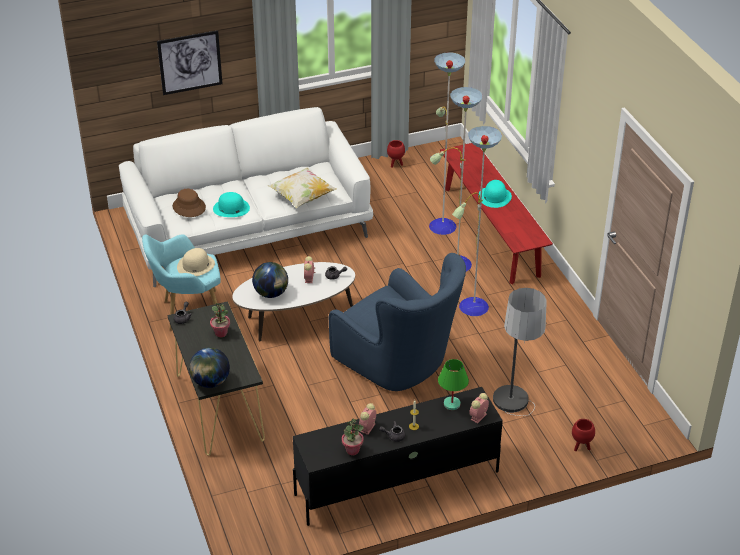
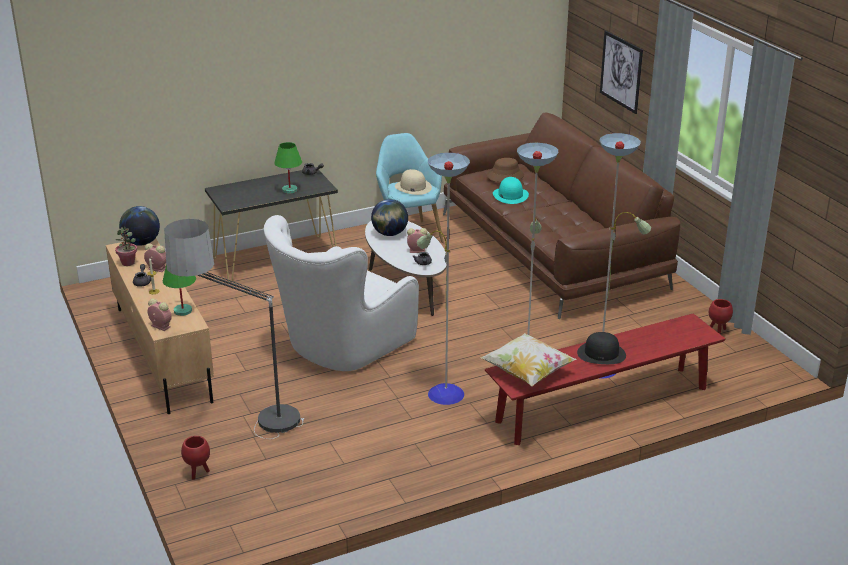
camera: 85 degrees right, 10 degrees down
(210, 382) = (223, 191): globe -> globe (141, 243)
(221, 333) = (290, 190): potted plant -> green table lamp
(249, 227) = (552, 251): white sofa -> brown sofa
(302, 197) = (544, 229): pillow -> pillow (527, 373)
(395, 483) = (163, 352): black tv stand -> beige tv stand
(398, 363) = (341, 347): blue armchair -> white armchair
(494, 196) = (601, 353): turquoise hat -> black hat

